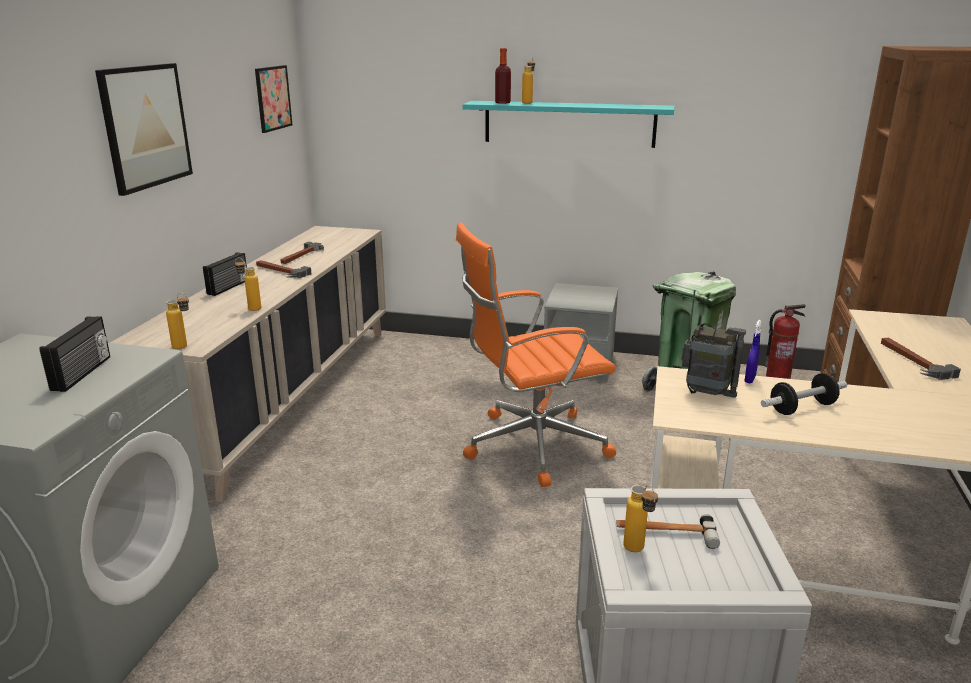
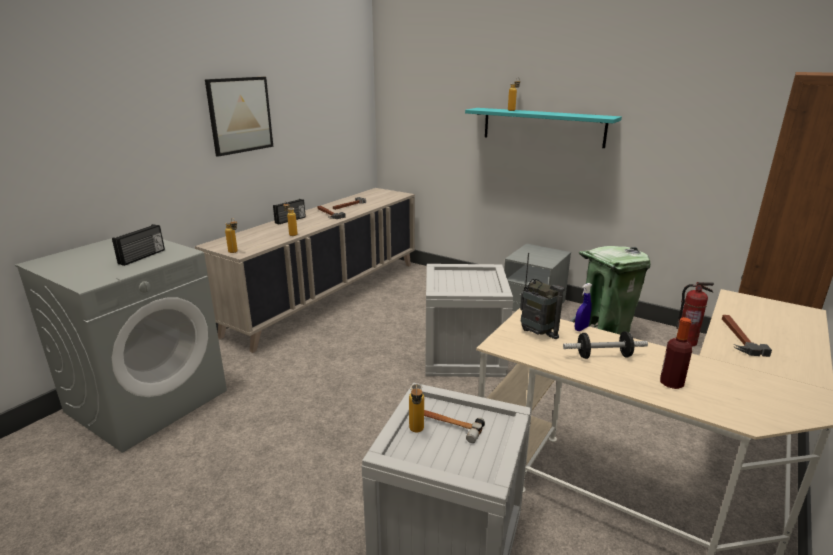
camera: 20 degrees right, 0 degrees up
(273, 98) = (347, 101): picture -> none
(502, 102) = (494, 109): bottle -> bottle (671, 383)
(531, 446) = (462, 355): orange office chair -> crate

